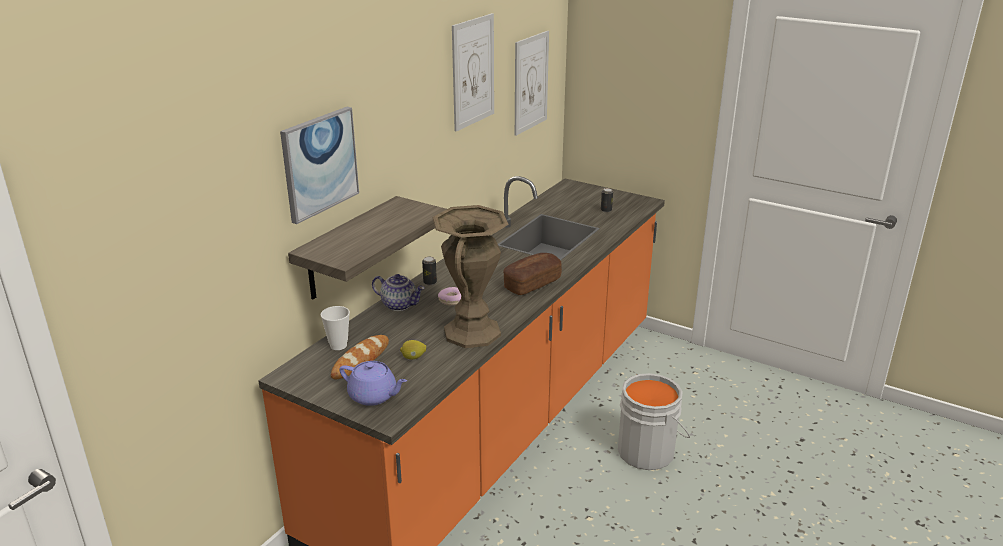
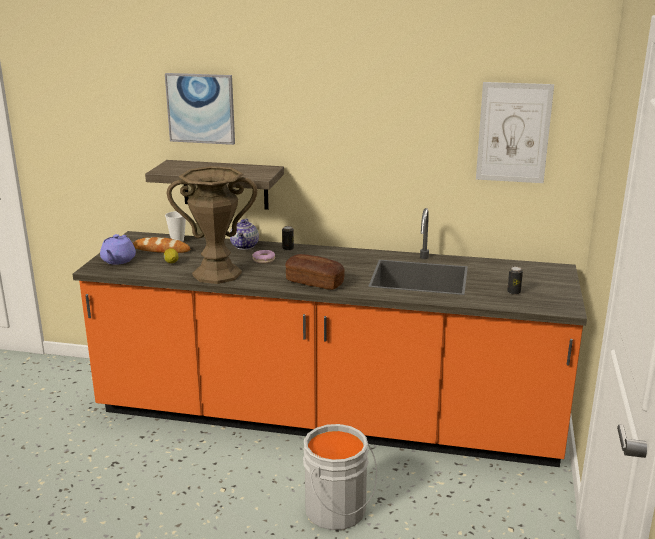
camera: 70 degrees right, 5 degrees down
(473, 72) = (403, 92): picture -> none

